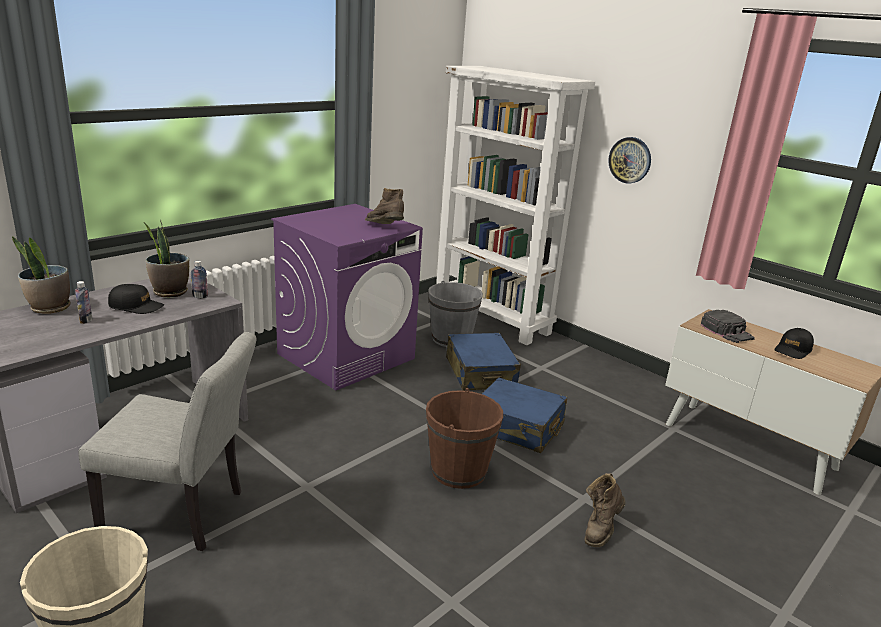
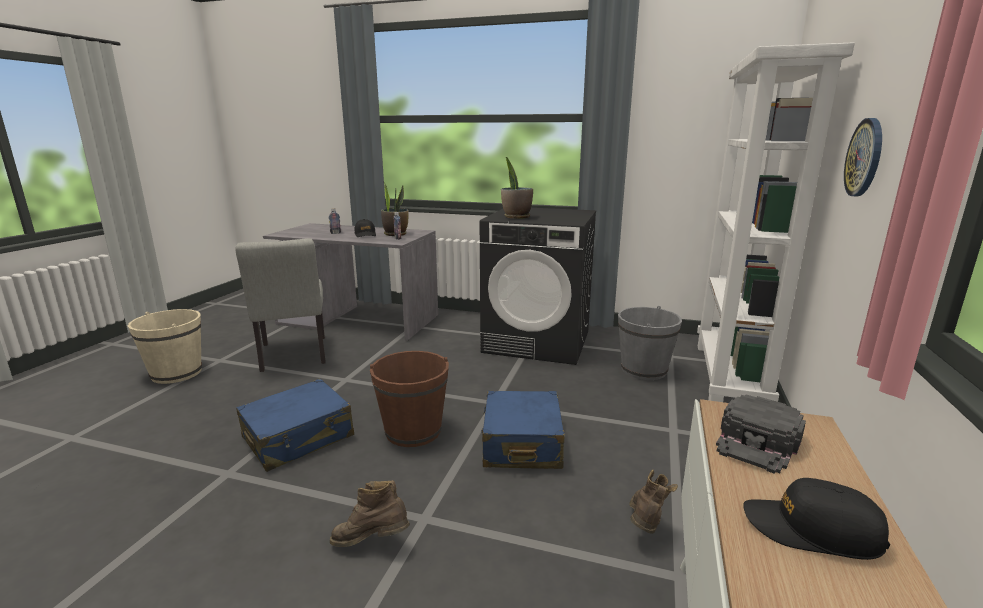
camera: 65 degrees right, 5 degrees down
(49, 308) = (344, 227): potted plant -> potted plant (516, 217)
(346, 356) = (538, 341): purple washing machine -> black washing machine
(385, 228) = (552, 220): brown boot -> brown boot (645, 526)
(480, 373) = (601, 399): blue suitcase -> blue suitcase (299, 437)

